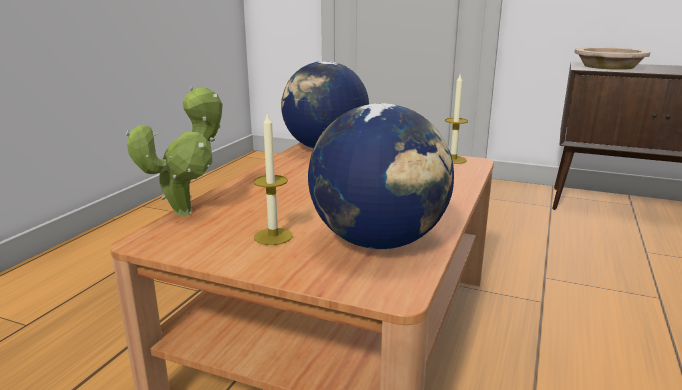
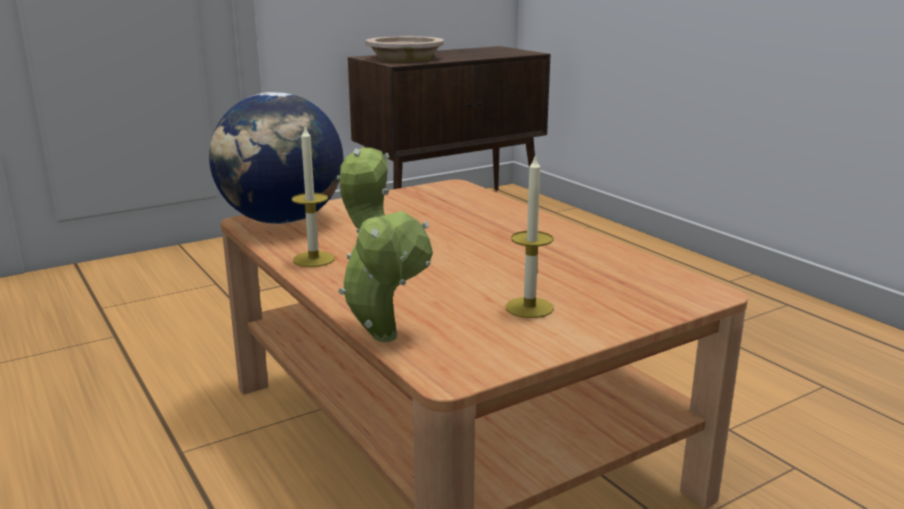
camera: 55 degrees left, 0 degrees up
(379, 242) = (600, 271): globe -> none
(453, 160) = (434, 189): candle -> candle (313, 259)

